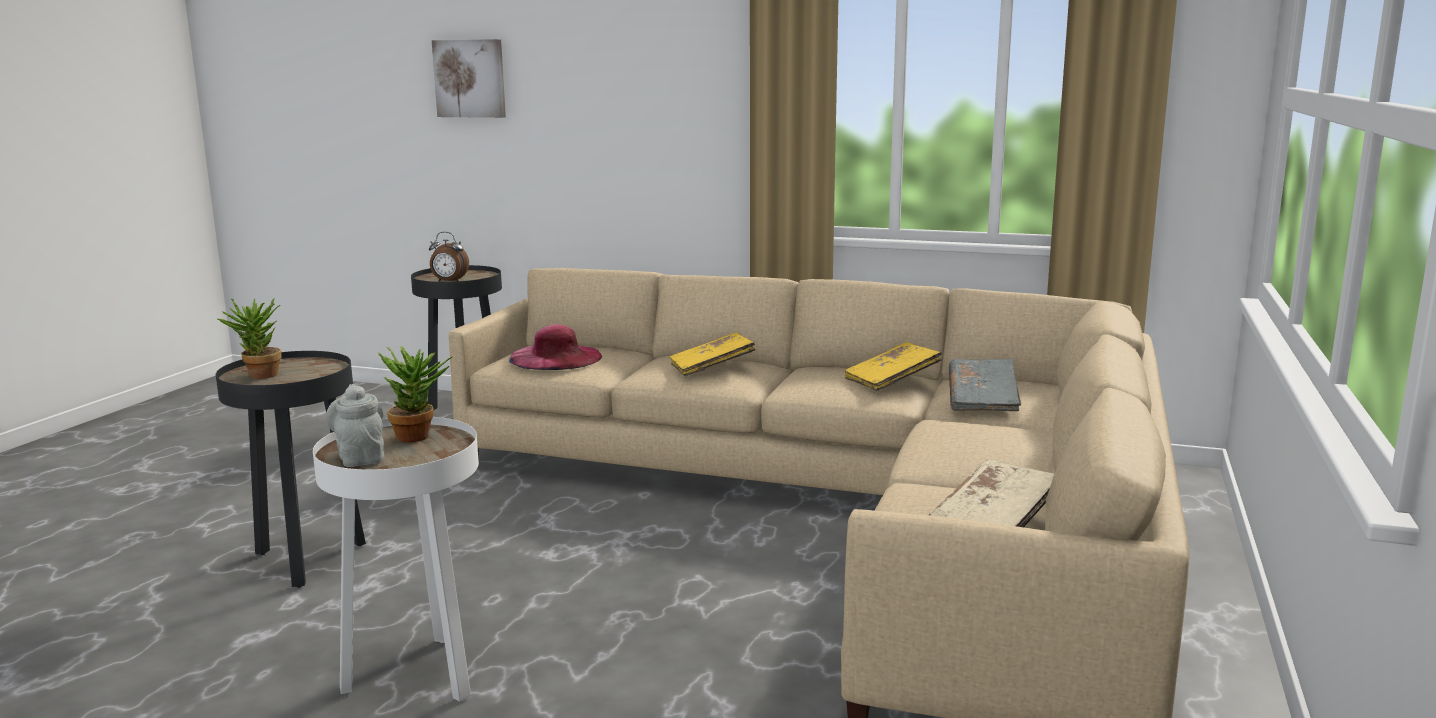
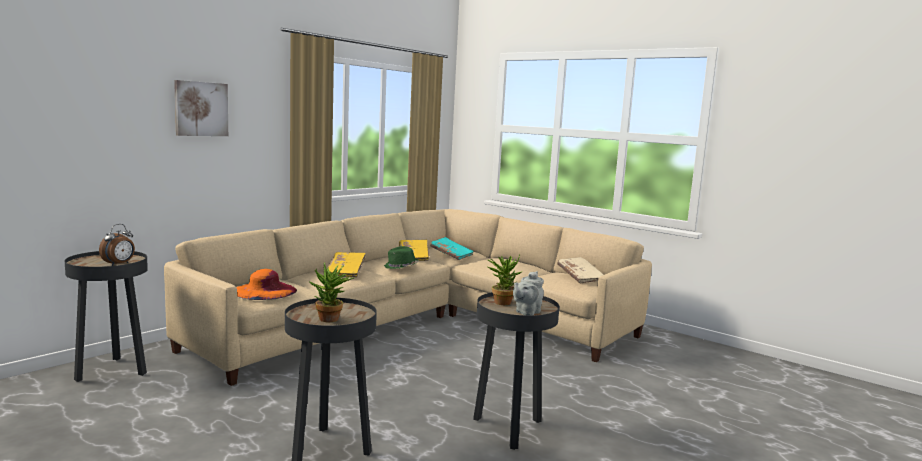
camera: 70 degrees left, 5 degrees down
(360, 457) = (526, 312): grey teapot -> grey teapot turned 45 degrees counterclockwise
(418, 676) = (509, 429): white side table -> black side table
(470, 78) = (69, 100): picture -> picture (201, 109)
(556, 357) = (265, 291): pink hat -> orange hat
(806, 386) = (401, 267): none -> green hat
(982, 400) = (451, 255): grey book -> turquoise book

